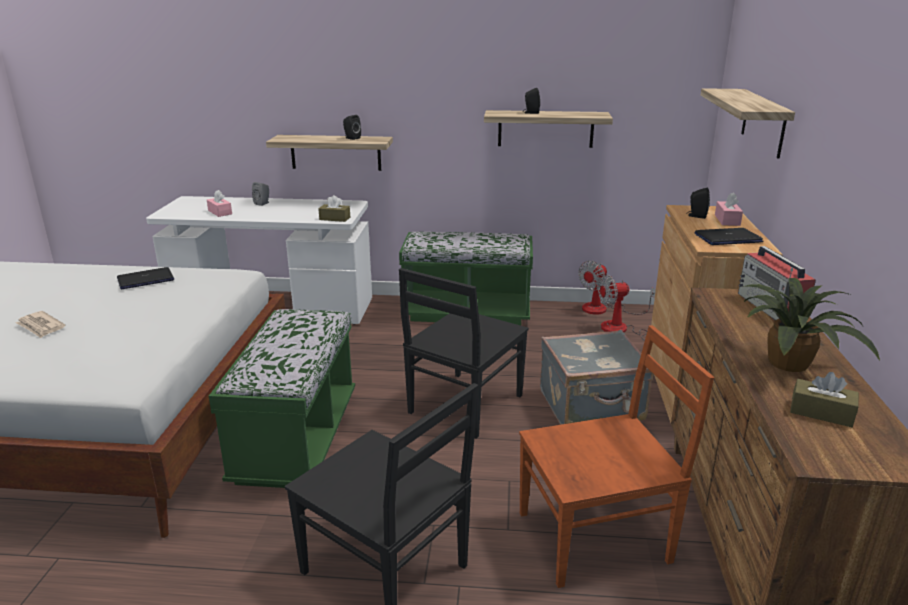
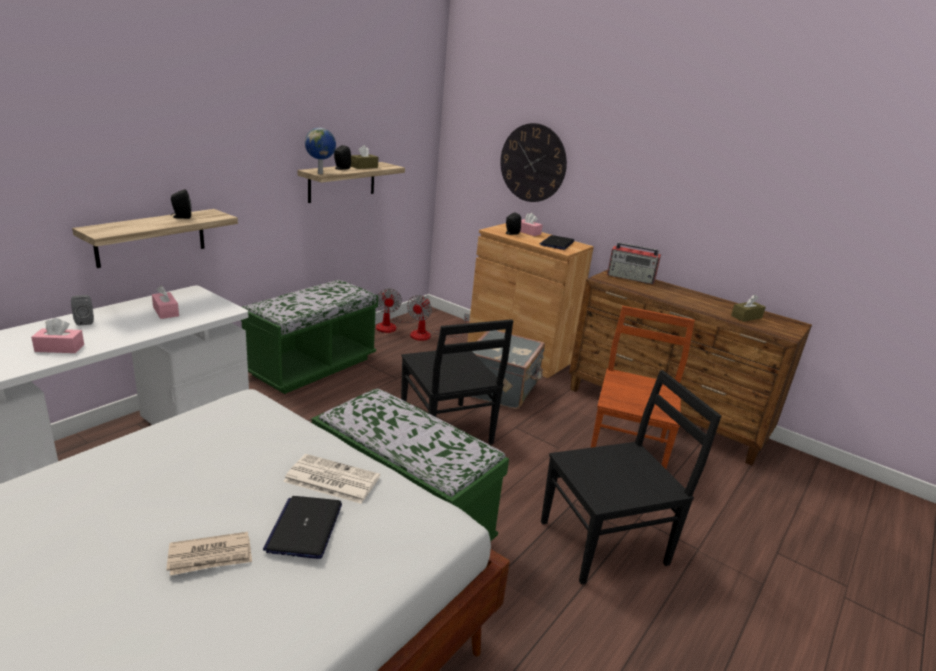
camera: 60 degrees left, 0 degrees up
(146, 279) = (166, 452): laptop -> laptop (305, 527)
(153, 329) = (330, 479): none -> newspaper
(309, 210) = (166, 311): none -> pink tissue box
(335, 218) = (219, 311): brown tissue box -> brown tissue box (364, 167)
(493, 114) = (321, 173): none -> globe
(763, 122) = (533, 163): shelf -> wall clock
(792, 364) = (696, 301): potted plant -> none

